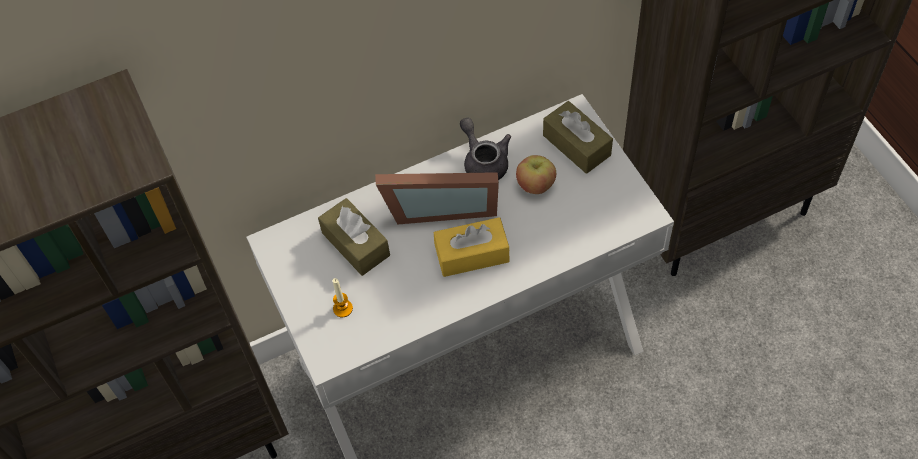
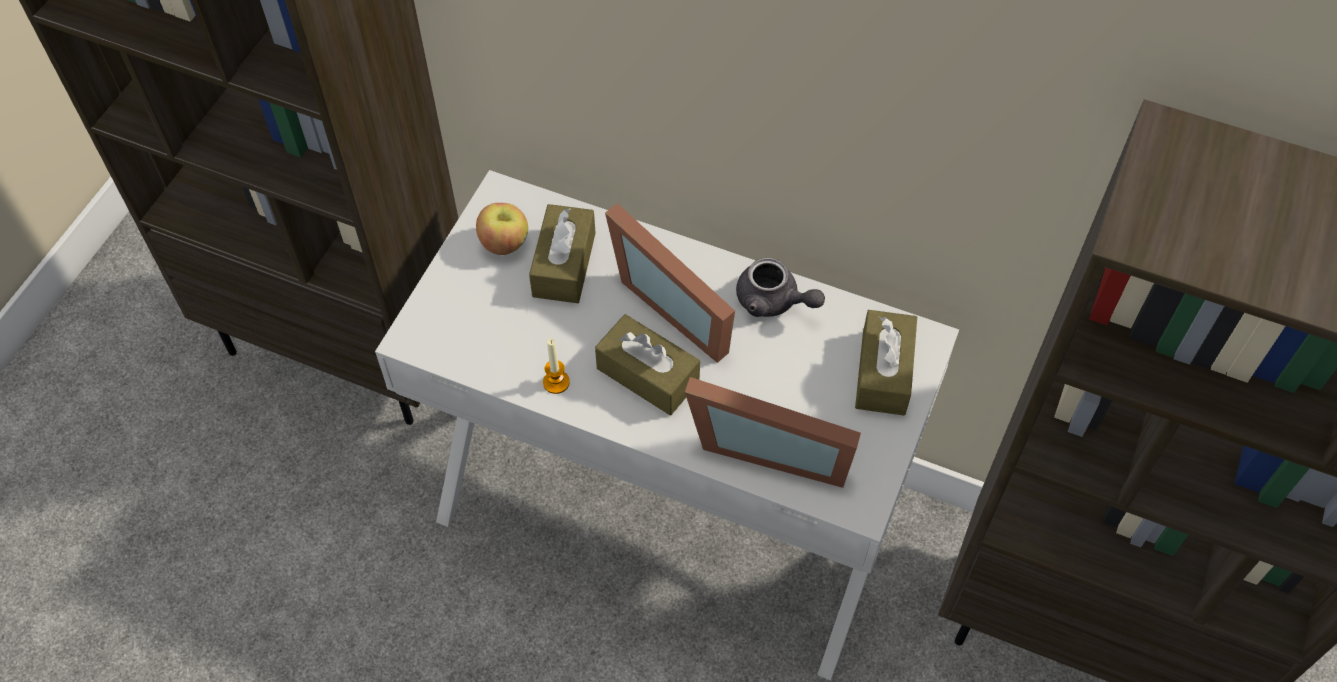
camera: 45 degrees right, 0 degrees up
(343, 308) = (480, 309): candle -> candle (556, 382)
(472, 254) = (647, 375): yellow tissue box -> brown tissue box
(484, 161) = (774, 301): grey teapot -> grey teapot turned 105 degrees clockwise
(536, 185) = (792, 370): apple -> apple (504, 243)
(572, 228) = (770, 445): none -> picture frame

